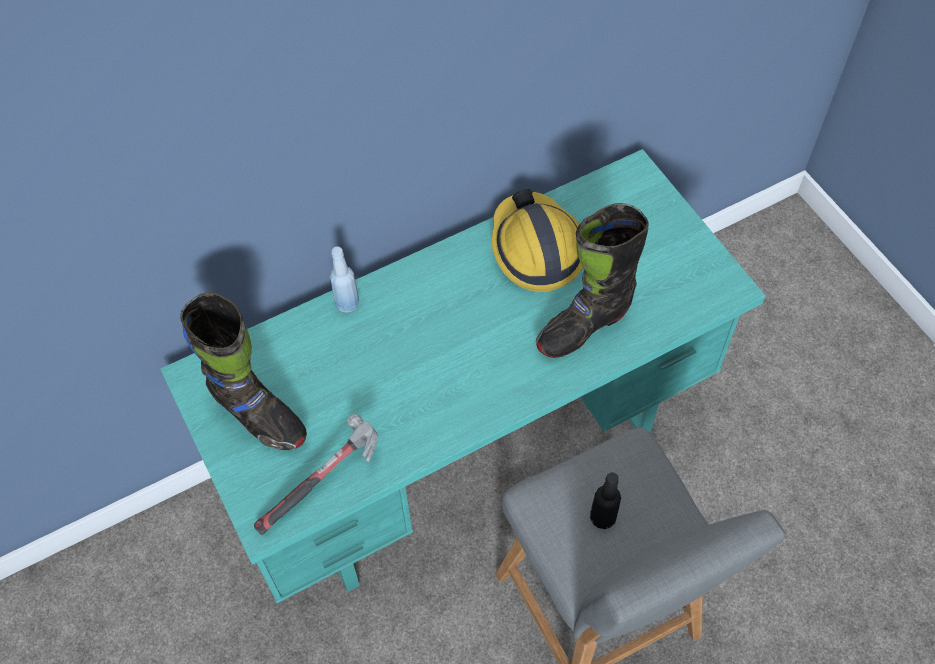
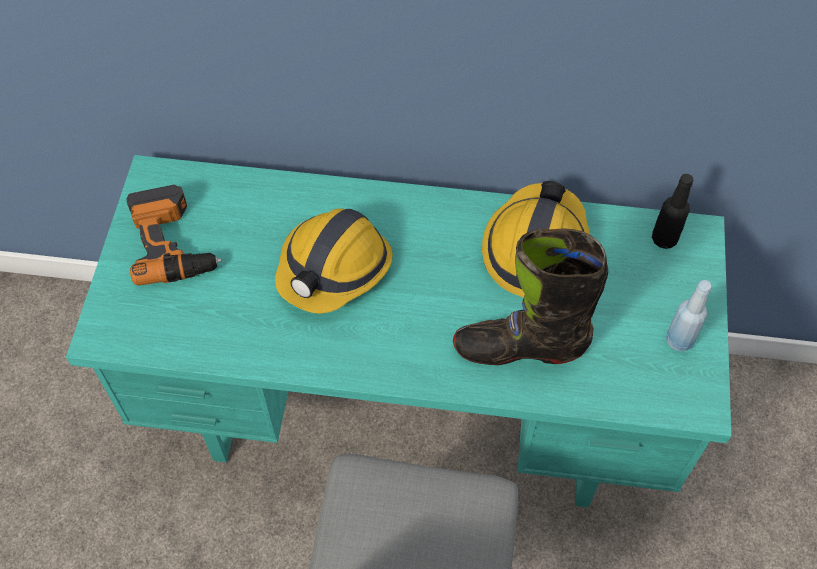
camera: 35 degrees right, 0 degrees up
(258, 415) = (174, 243): black boot -> power drill
(323, 481) = (176, 333): hammer -> none
(347, 304) = (326, 194): blue bottle -> blue bottle (679, 340)
(403, 355) = (334, 268): none -> hard hat
(602, 517) = (399, 539): black bottle -> black bottle (664, 239)

